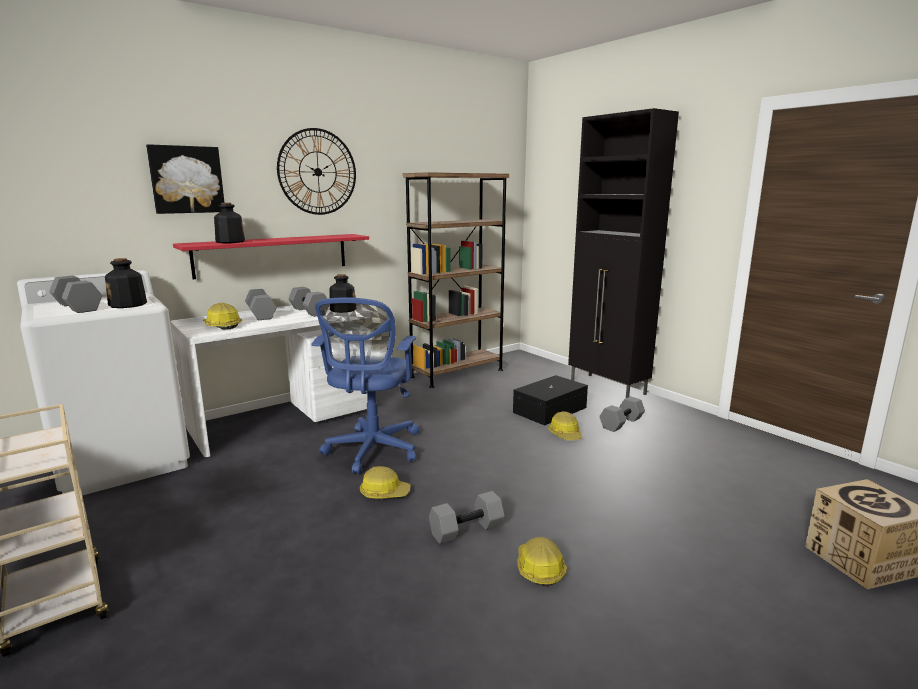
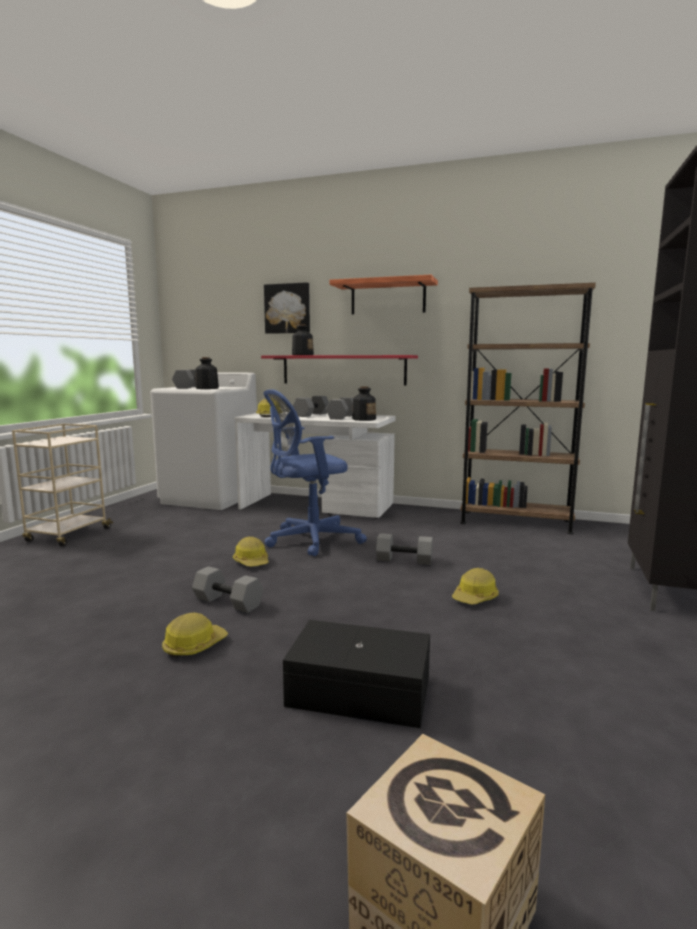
camera: 55 degrees right, 5 degrees down
(317, 172) = (388, 298): wall clock -> shelf
(551, 410) = (521, 577): black storage box -> black storage box (360, 692)
(621, 423) = (571, 620): grey dumbbell -> grey dumbbell (405, 560)

